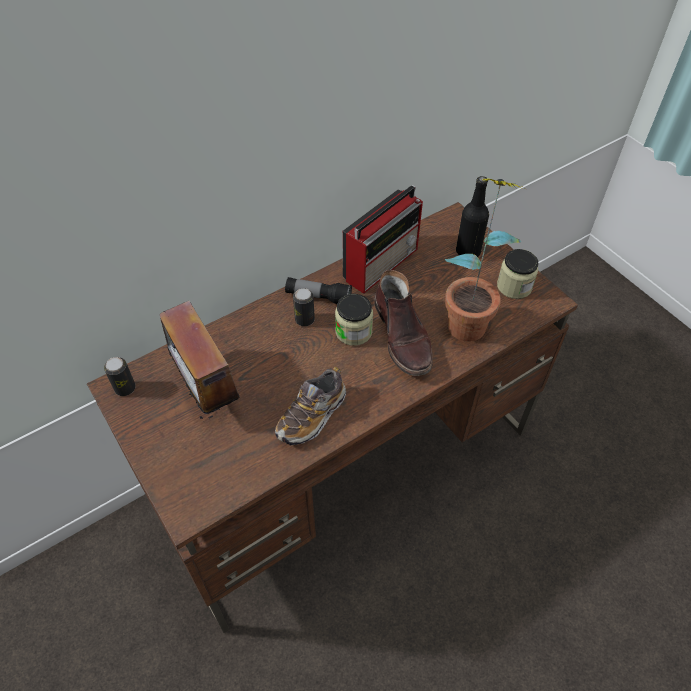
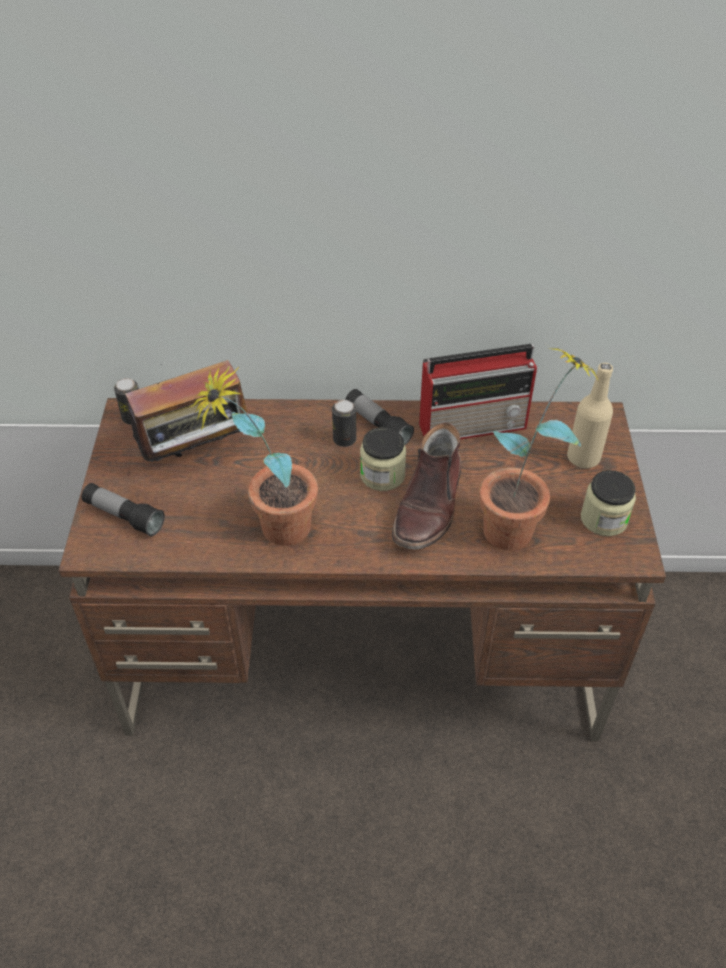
camera: 35 degrees right, 5 degrees down
(191, 471) = (124, 516): none -> flashlight
(206, 389) = (198, 455): radio -> radio turned 120 degrees counterclockwise
(312, 416) = (270, 530): shoe -> potted plant
(468, 251) = (583, 458): black bottle -> beige bottle

